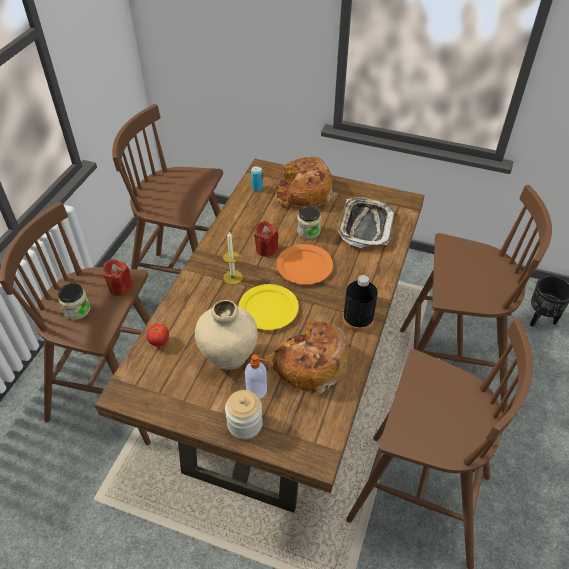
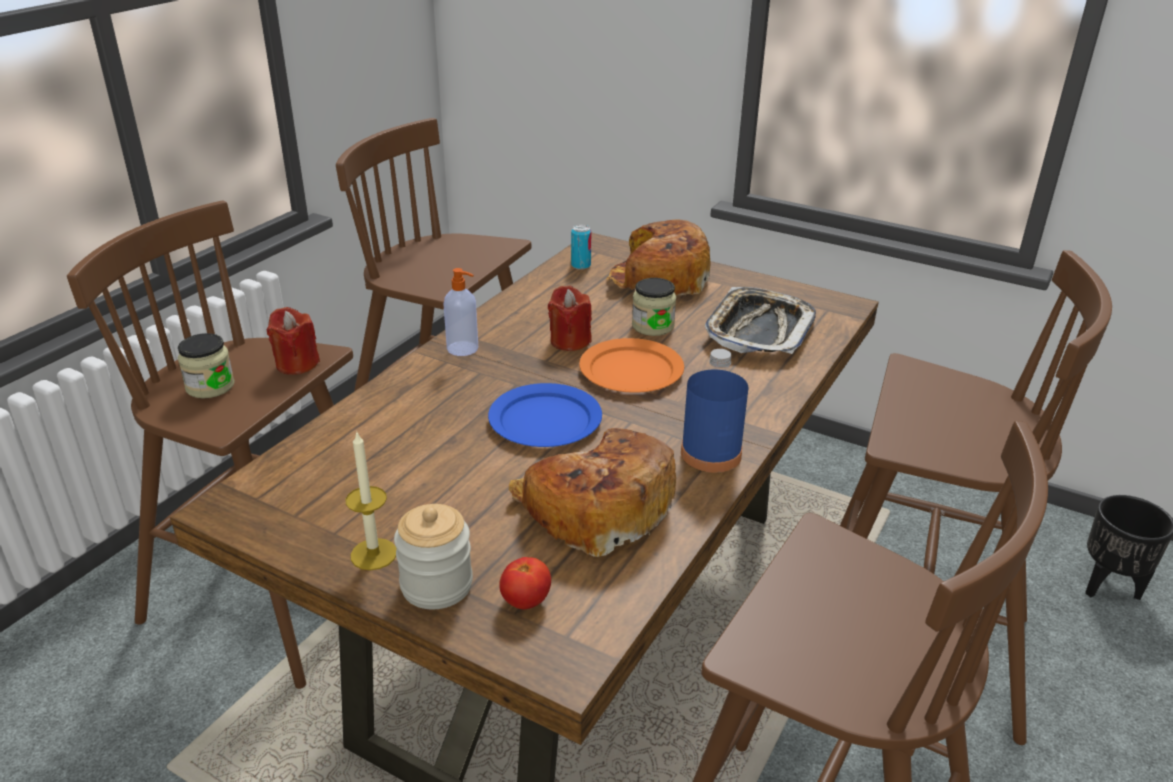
camera: 10 degrees right, 15 degrees down
(159, 341) = (329, 442): tomato -> tomato (525, 601)
(229, 357) = (446, 480): beige vase -> none
(233, 277) = (496, 371): candle -> candle (373, 554)
(257, 391) = (480, 537): soap dispenser -> soap dispenser (463, 349)
(268, 309) = (544, 420): yellow plate -> blue plate
(358, 319) = (711, 454): black bottle -> blue bottle

